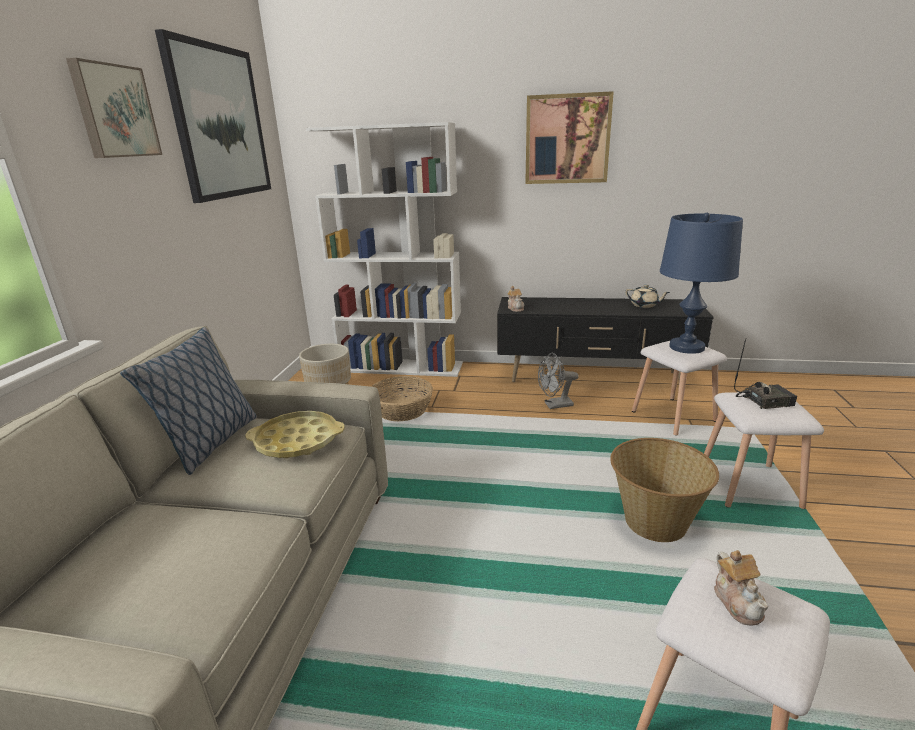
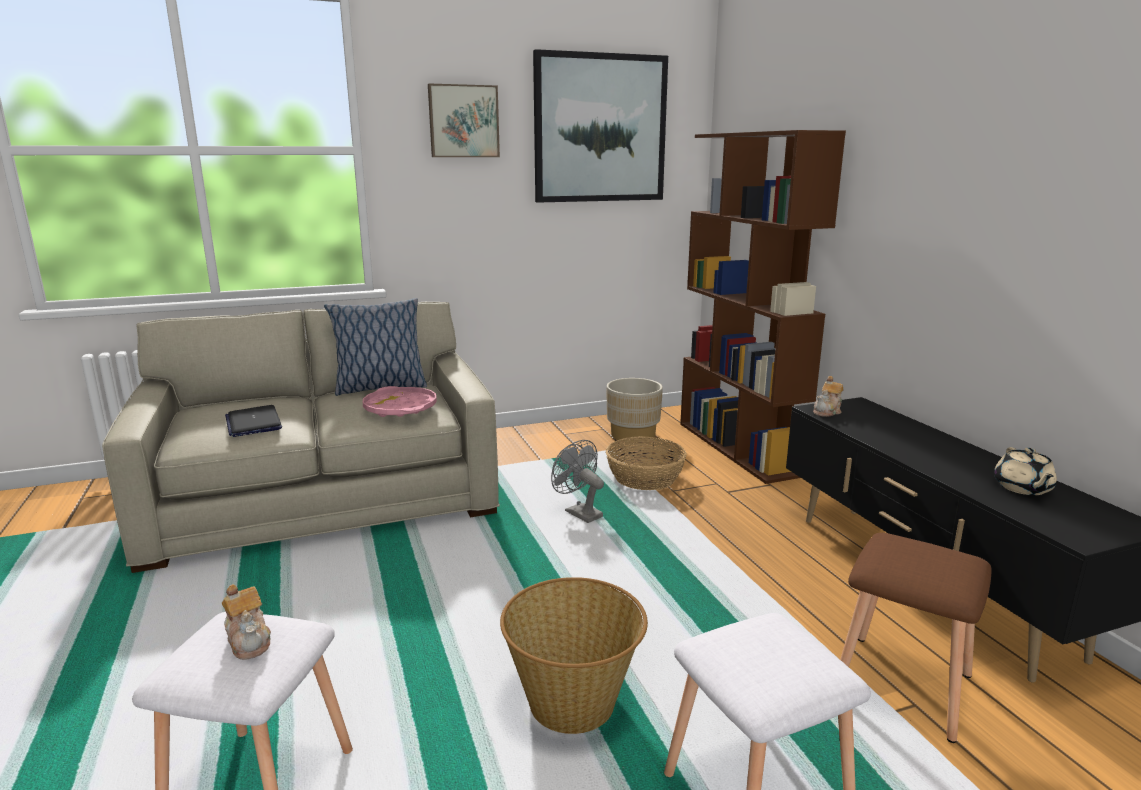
camera: 60 degrees right, 5 degrees down
(199, 549) = (253, 422): none -> laptop
(297, 441) = (400, 408): yellow tray -> pink tray
(402, 367) = (739, 448): white bookcase -> brown bookcase
(554, 405) = (784, 567): grey fan -> grey fan (579, 512)
(567, 139) = (981, 161): picture -> none
(675, 416) = (903, 687): white stool -> brown stool
(686, 347) = (926, 562): blue table lamp -> none
(738, 601) = (249, 640): teapot -> teapot turned 90 degrees counterclockwise
(764, 400) = (777, 650): radio -> none

